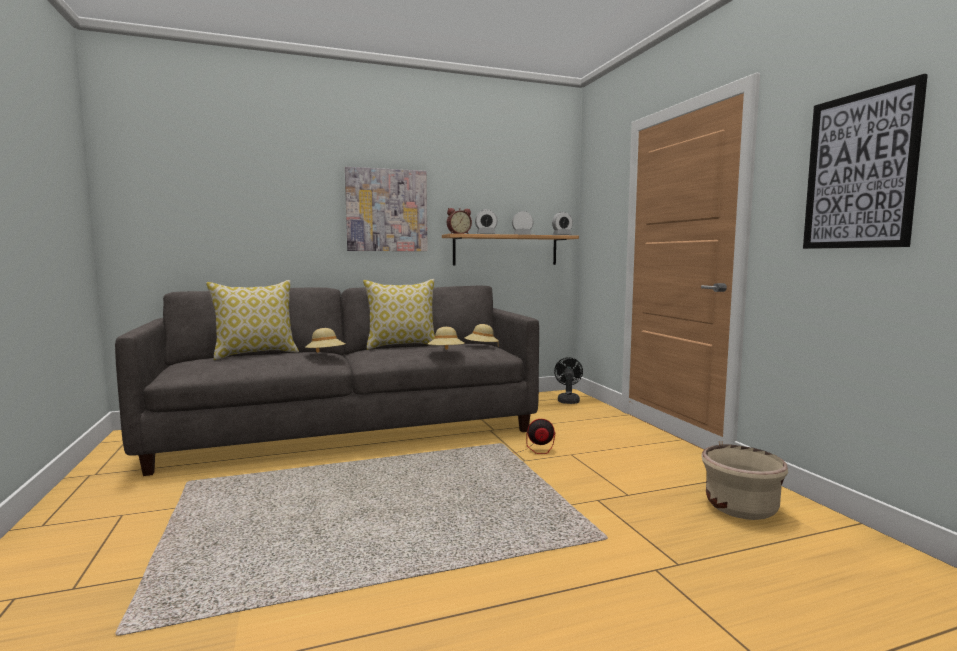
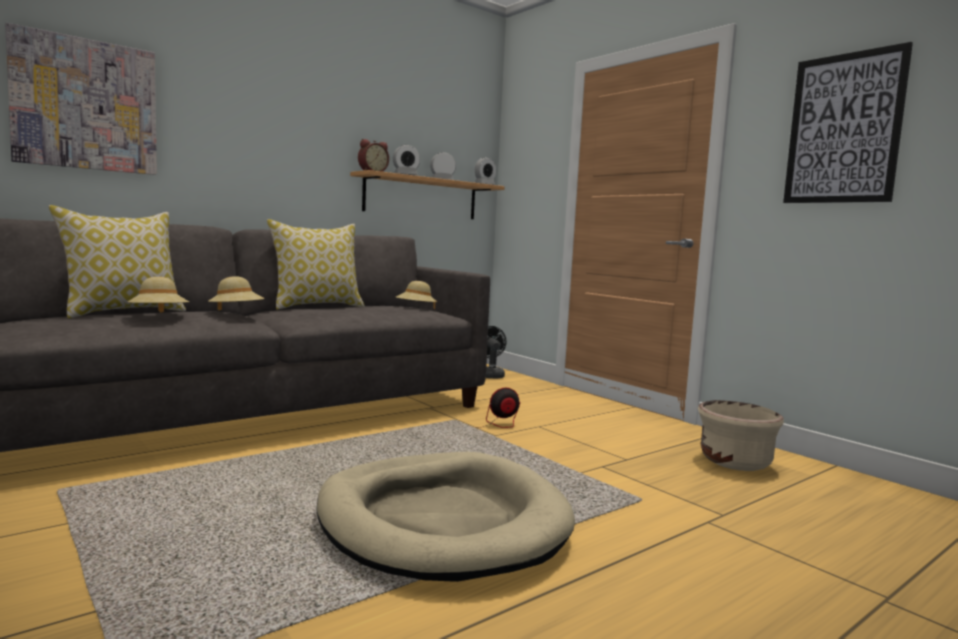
camera: 20 degrees left, 0 degrees up
(386, 210) = (284, 133): picture -> picture (85, 105)
(416, 538) = (441, 521): none -> beige dog bed
(446, 353) = (388, 312): beige hat -> beige hat (159, 316)

